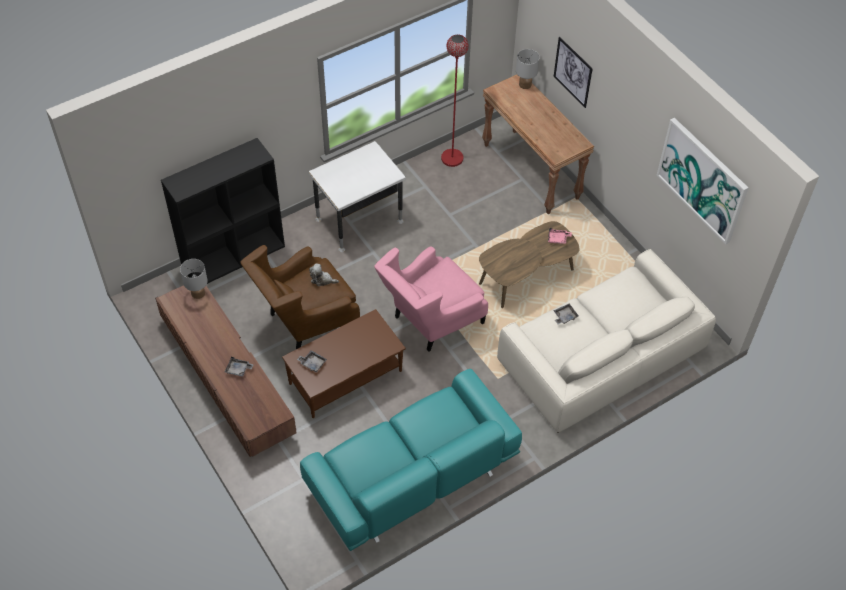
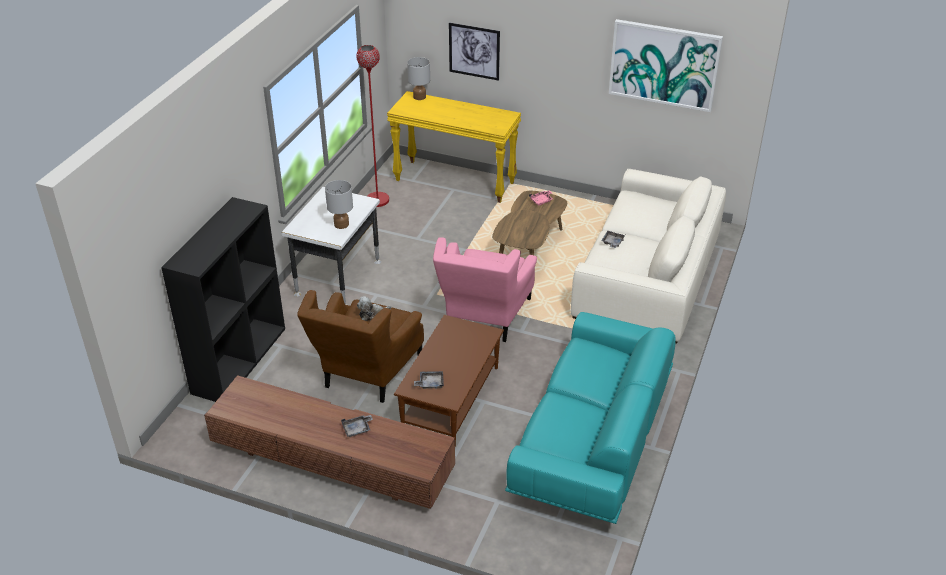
camera: 35 degrees left, 15 degrees down
(198, 293) = (249, 389): grey table lamp -> grey table lamp (342, 224)
(531, 171) = (455, 181): brown console table -> yellow console table

